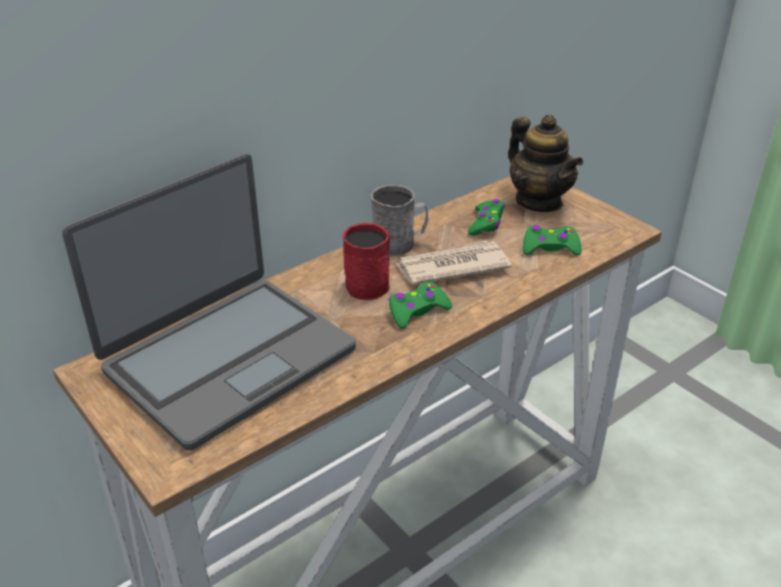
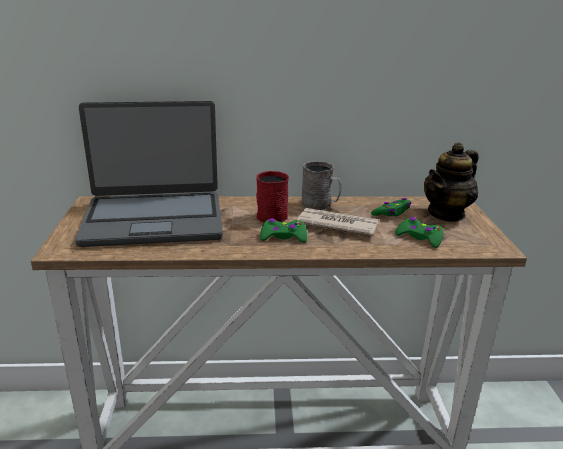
camera: 35 degrees right, 10 degrees down
(539, 201) = (446, 213): teapot -> teapot turned 45 degrees clockwise

